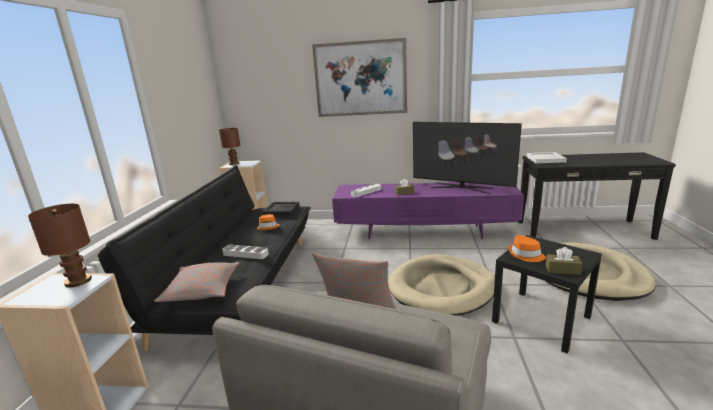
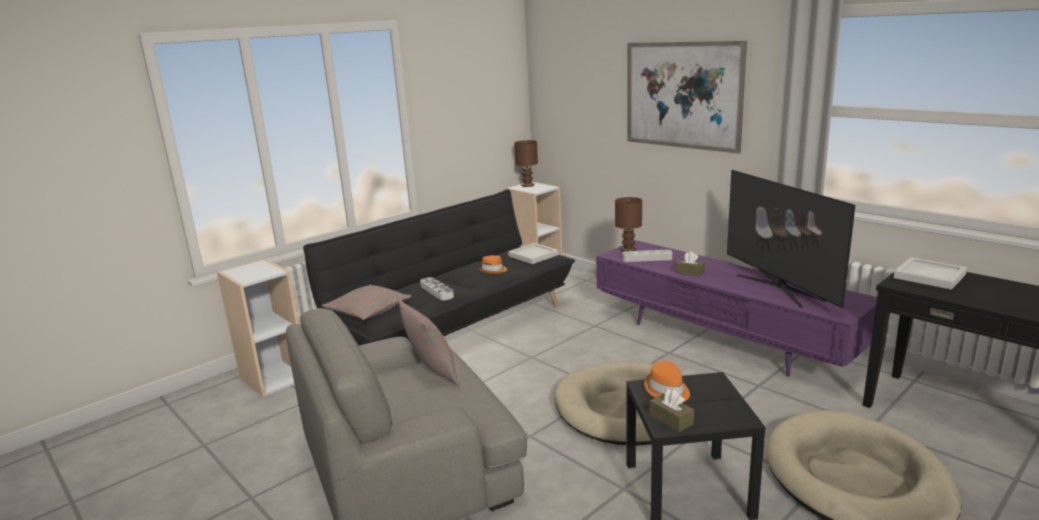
camera: 40 degrees right, 0 degrees up
(78, 281) = (267, 269): brown table lamp -> brown table lamp (628, 249)
(282, 210) = (533, 255): black tray -> white tray

